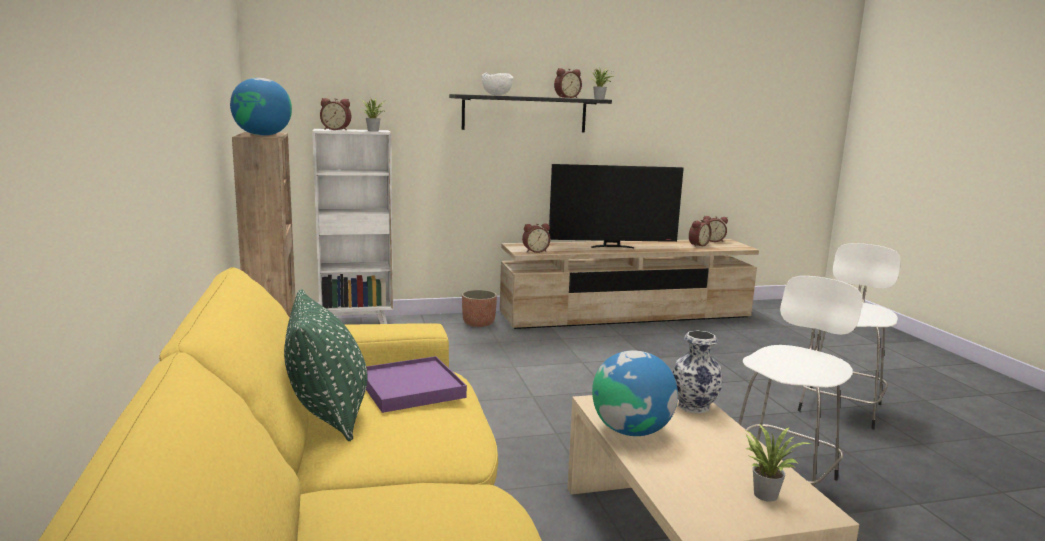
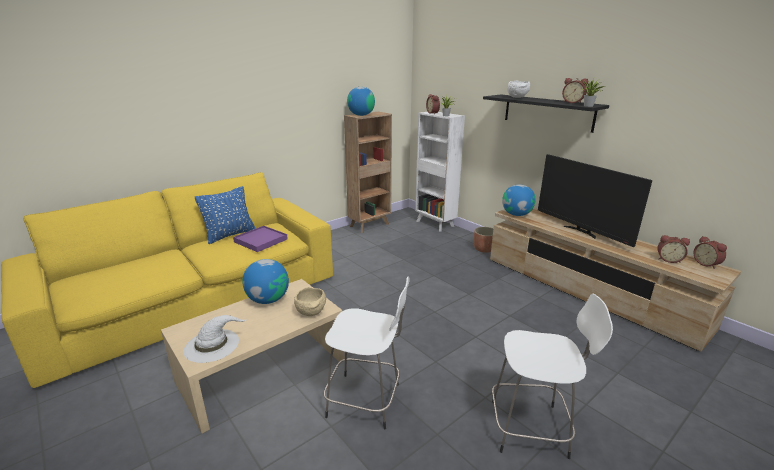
camera: 65 degrees right, 10 degrees up
(328, 414) = (230, 235): green pillow -> blue pillow
(535, 251) = (516, 214): alarm clock -> globe
(694, 406) = (311, 313): vase -> beige bowl
(765, 493) = (212, 345): potted plant -> white hat

